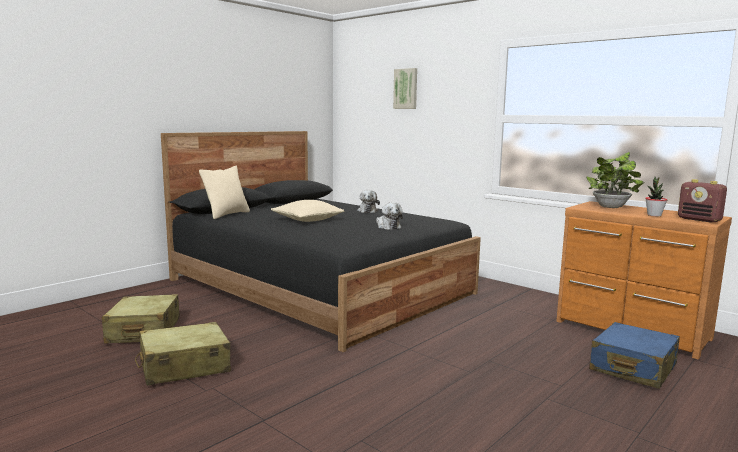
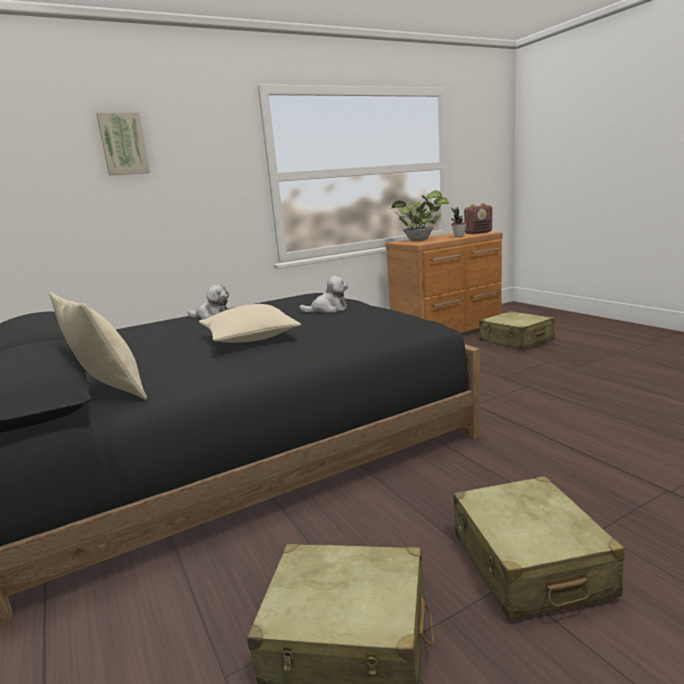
camera: 70 degrees left, 5 degrees up
(633, 368) = (516, 341): blue suitcase -> beige suitcase

